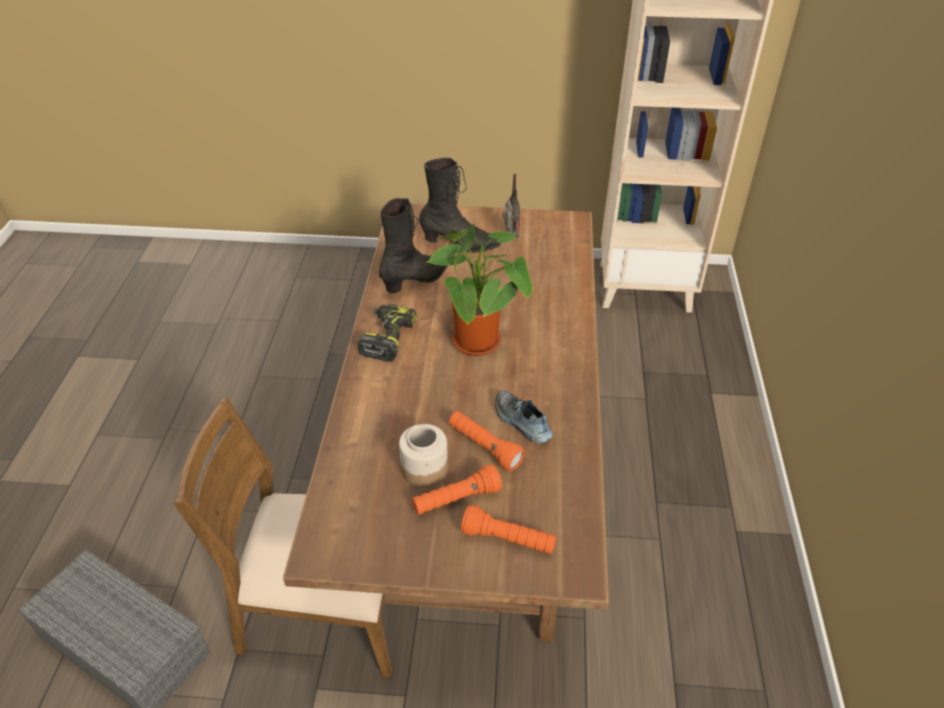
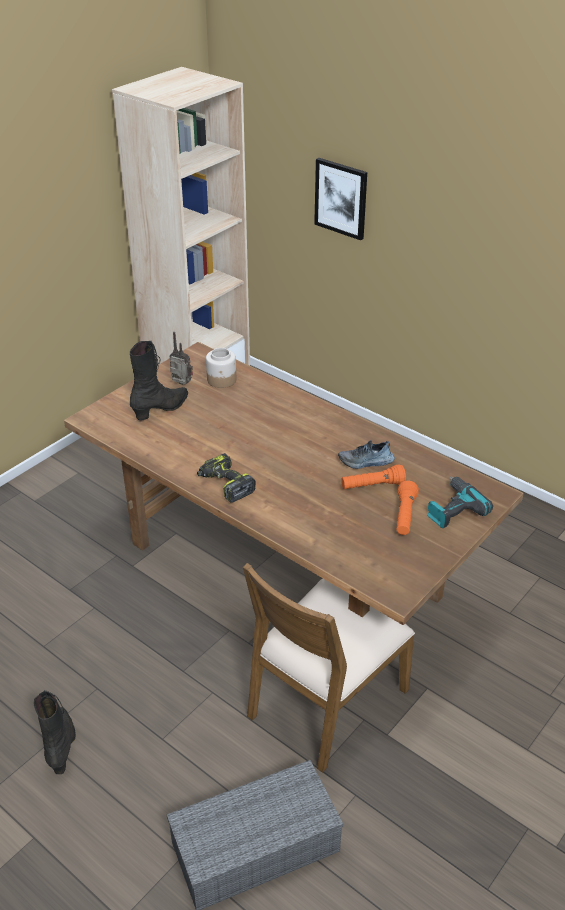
camera: 55 degrees left, 5 degrees down
(417, 280) = (177, 445): black boot -> black boot (62, 745)
(424, 470) = (368, 519): jar -> jar (222, 380)
(480, 345) = (278, 447): potted plant -> none
(508, 539) = (453, 509): orange flashlight -> power drill
(842, 127) = (341, 198): none -> picture

